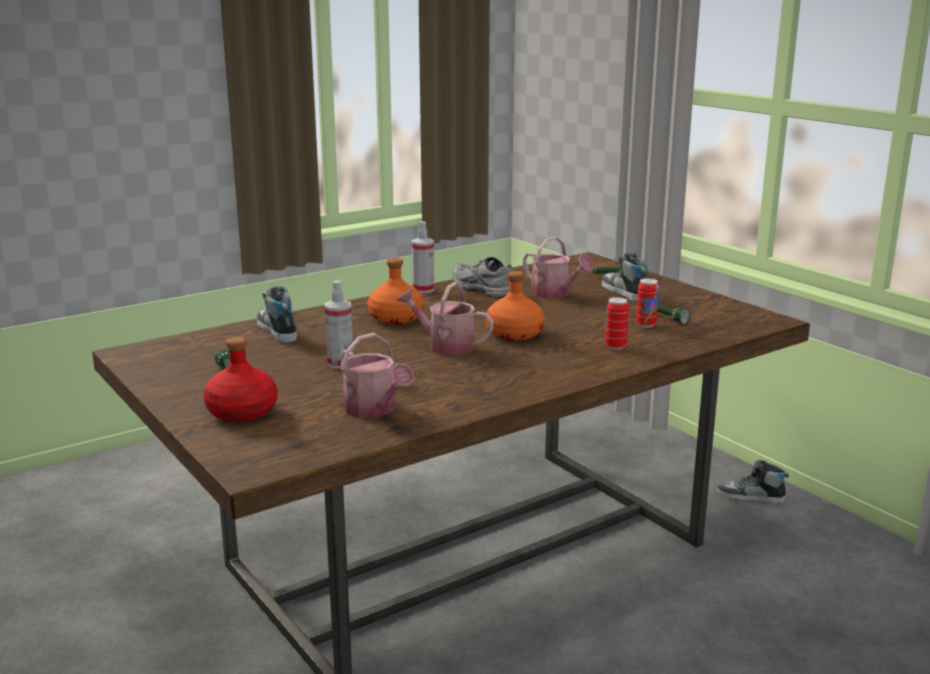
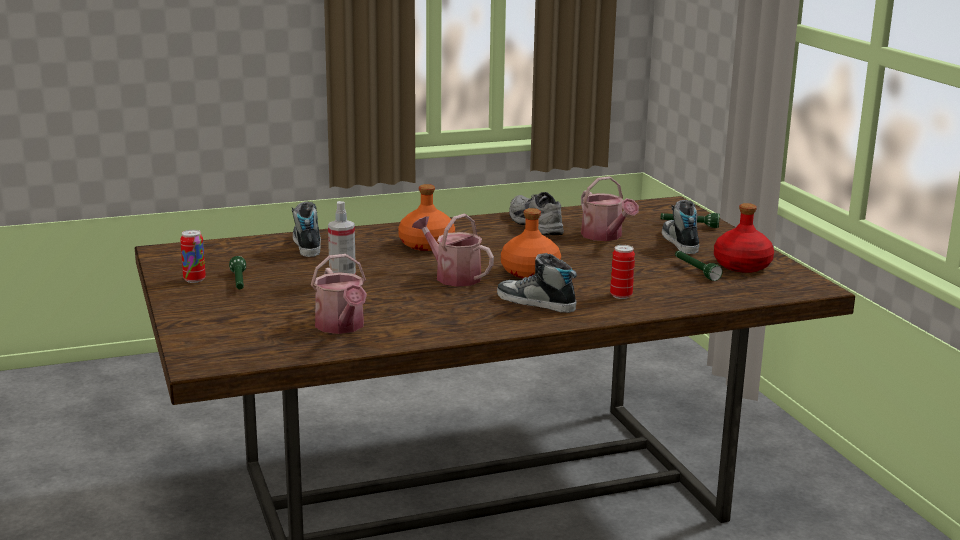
camera: 15 degrees right, 0 degrees up
(242, 411) = (226, 314): red bottle -> red bottle (742, 265)
(423, 290) = (475, 219): spray bottle -> none
(645, 325) = (672, 278): can -> can (194, 280)
(750, 497) = (813, 482): shoe -> shoe (536, 302)

